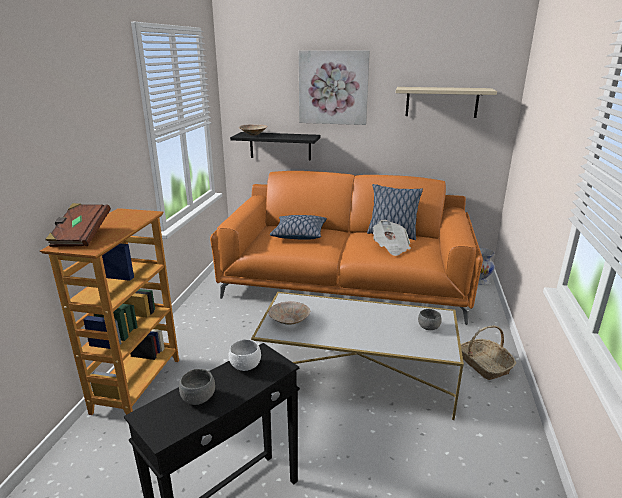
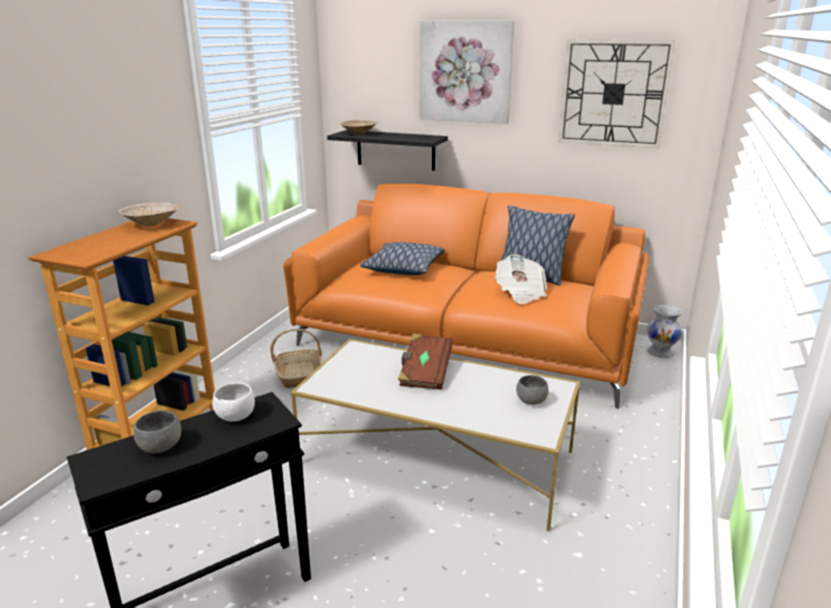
camera: 10 degrees right, 0 degrees up
(81, 236) = (83, 244): brown book -> brown book (424, 373)
(289, 321) = (348, 376): beige bowl -> beige bowl (152, 224)
(441, 102) = (613, 93): beige shelf -> wall clock
(484, 365) = (621, 464): basket -> basket (299, 375)

